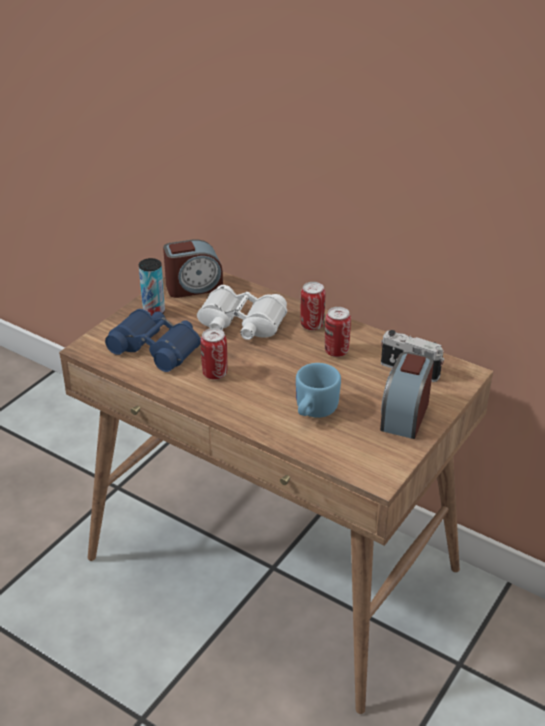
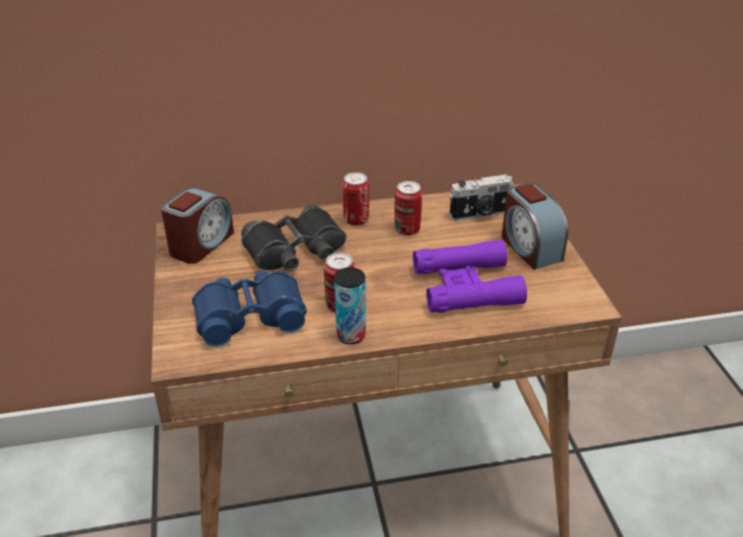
camera: 45 degrees left, 0 degrees up
(154, 311) = (195, 286): can -> can (351, 335)
(241, 324) = (295, 251): white binoculars -> black binoculars
(313, 412) = (466, 286): blue mug -> purple binoculars

